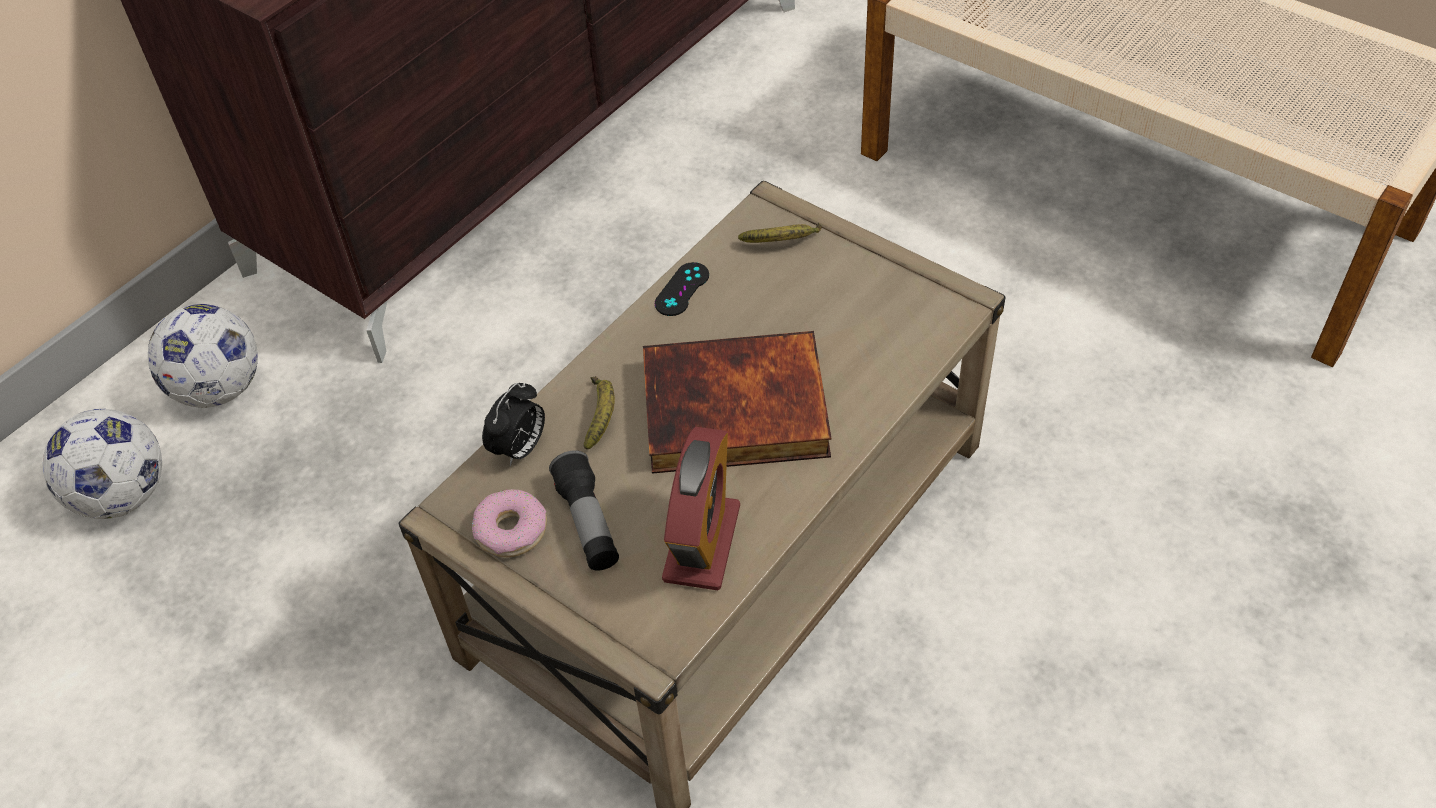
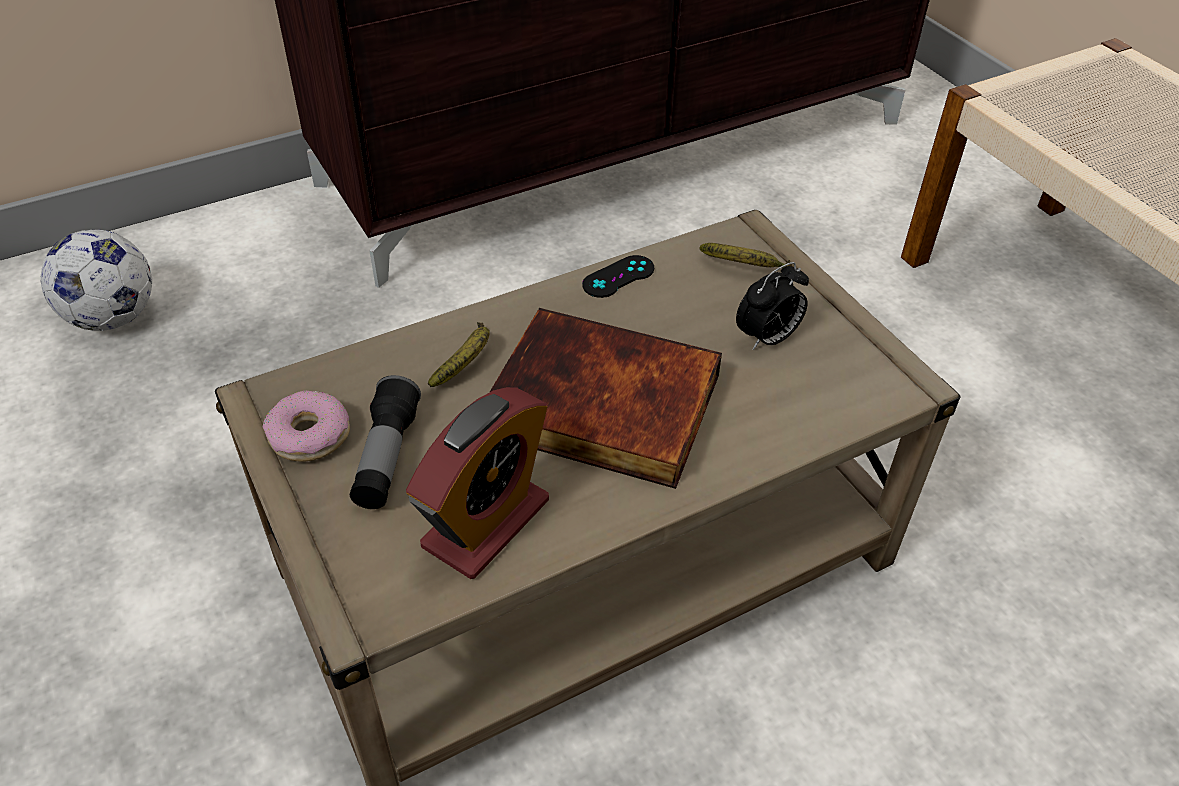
camera: 20 degrees right, 5 degrees down
(219, 389) = (239, 263): football -> none
(520, 449) = (371, 364): alarm clock -> alarm clock (767, 339)

